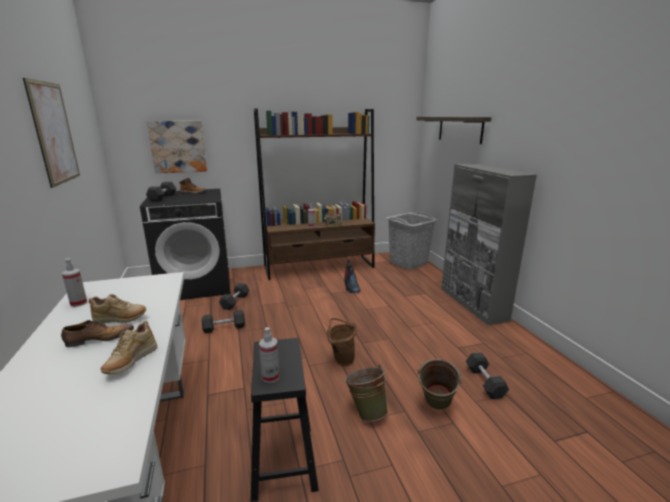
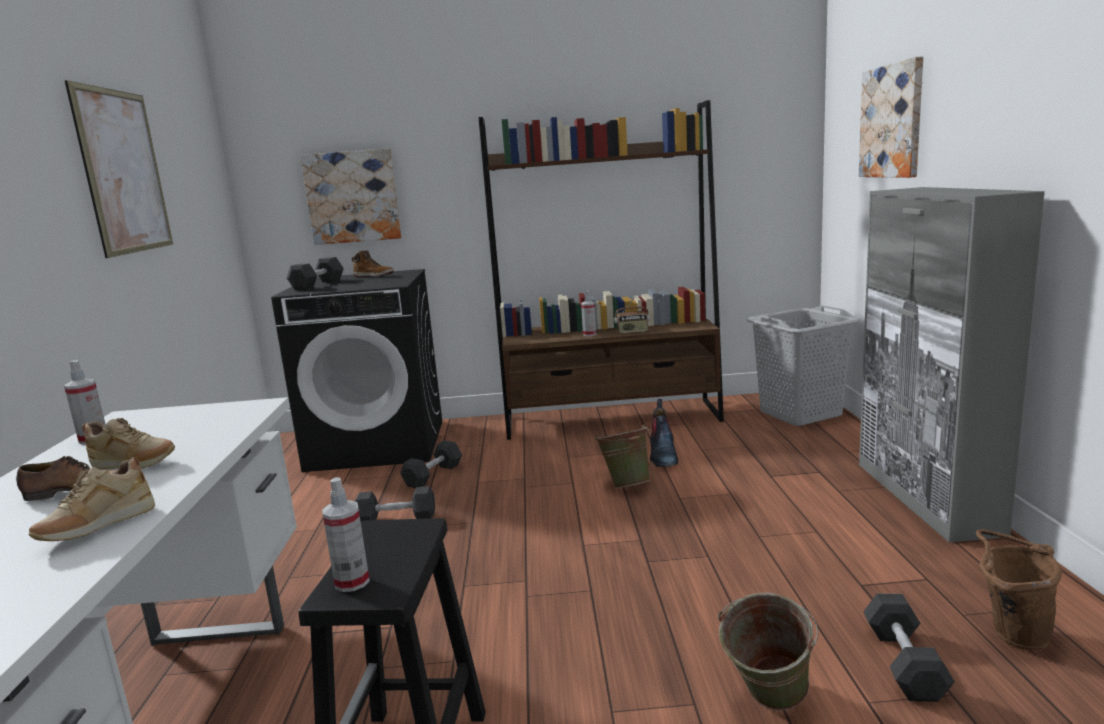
camera: 15 degrees right, 5 degrees down
(341, 359) = (594, 590): brown bucket -> brown bucket (1010, 633)
(366, 411) = (611, 696): green bucket -> green bucket (626, 485)
(460, 129) = (892, 121): shelf -> picture

